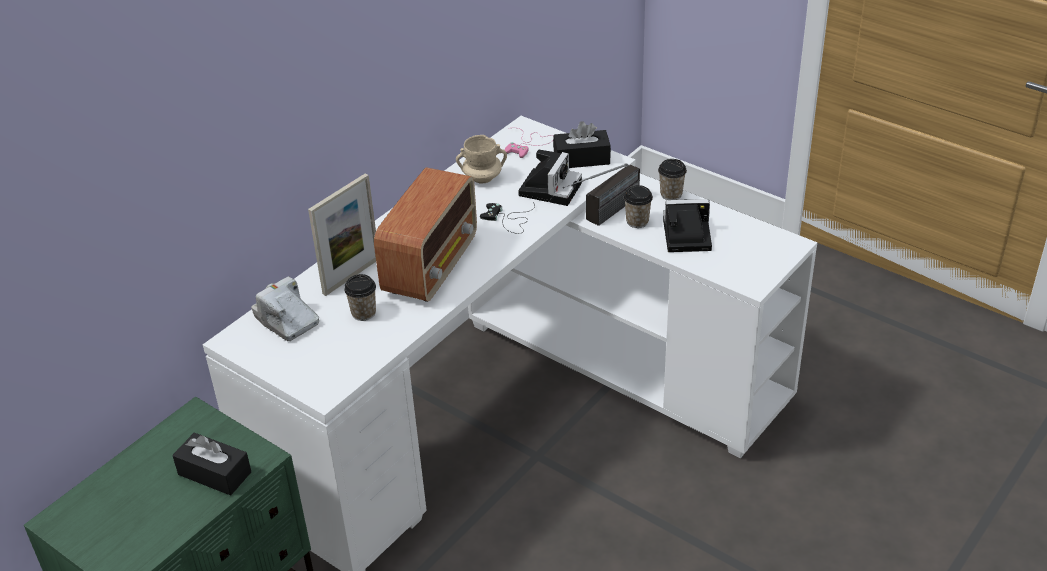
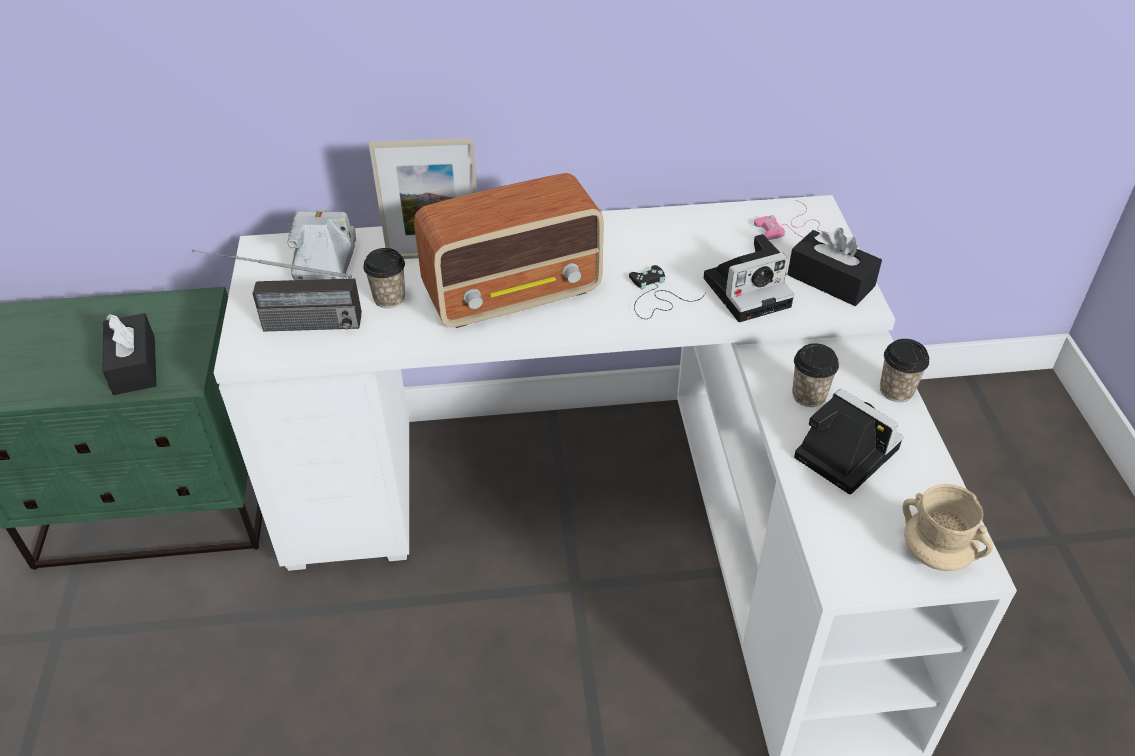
camera: 45 degrees right, 5 degrees up
(482, 177) = (695, 236): beige mug -> beige mug (936, 553)
(603, 216) = (777, 363): radio -> radio (286, 325)

